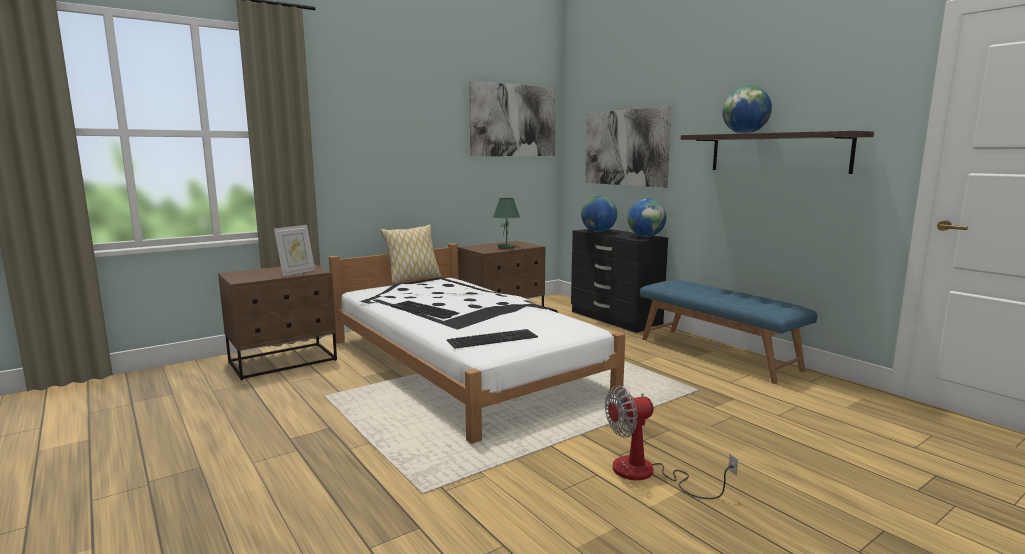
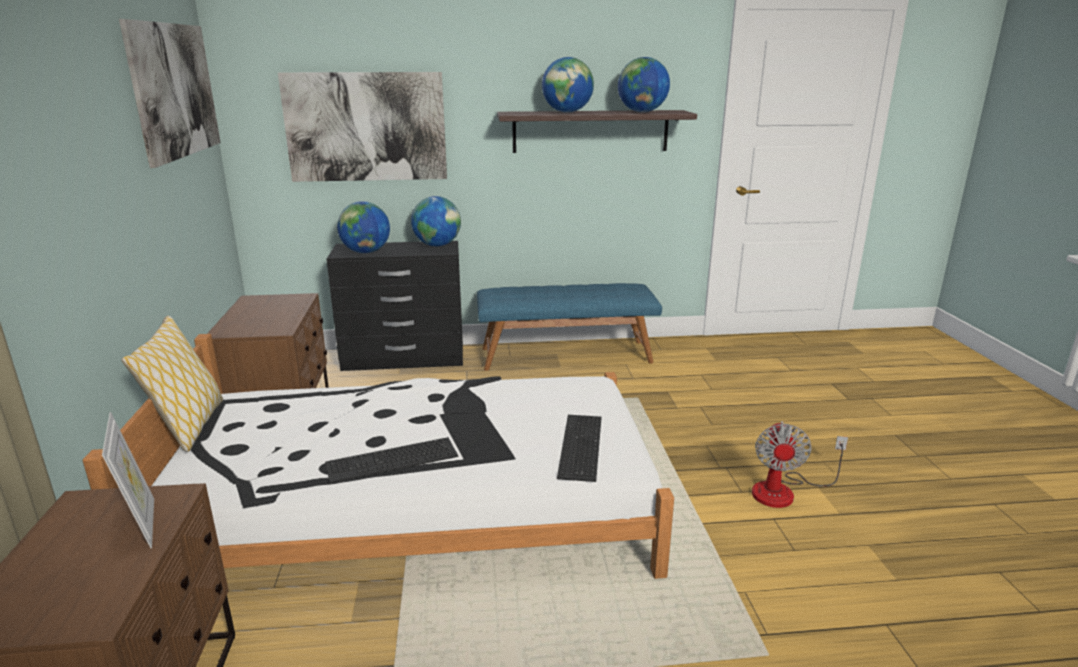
camera: 60 degrees left, 10 degrees up
(506, 247) = (278, 312): green table lamp -> none
(808, 131) = (642, 112): none -> globe

